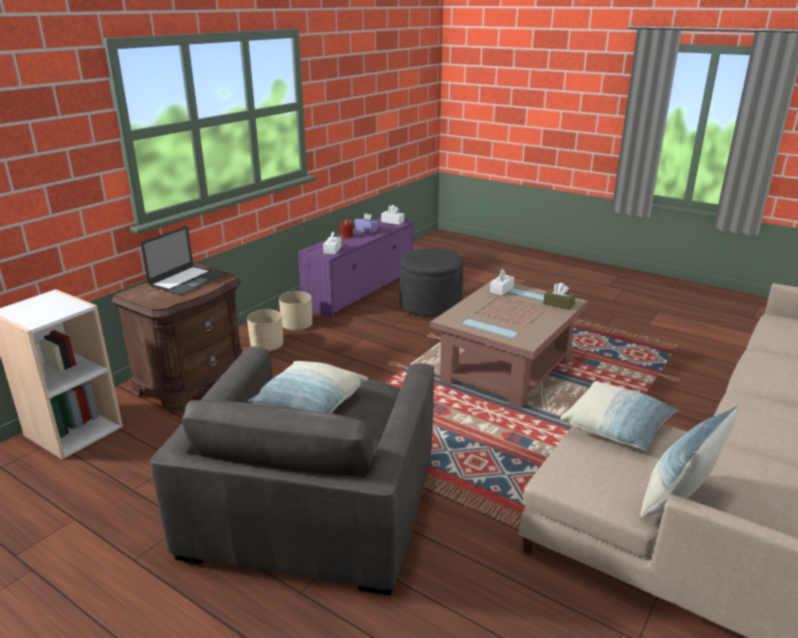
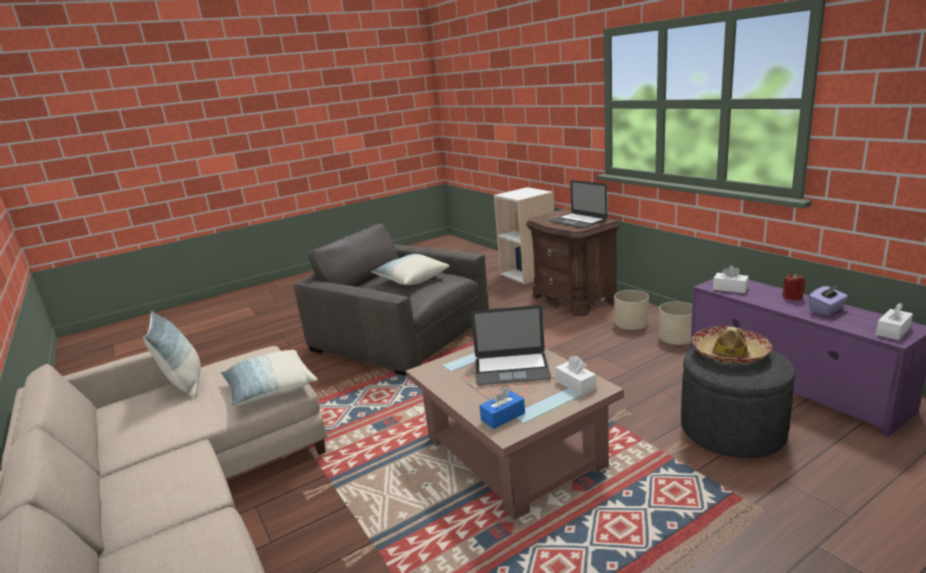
camera: 115 degrees right, 5 degrees down
(425, 258) = (730, 353): none -> hat
(496, 310) = (511, 368): none -> laptop
(558, 304) = (503, 416): brown tissue box -> blue tissue box

